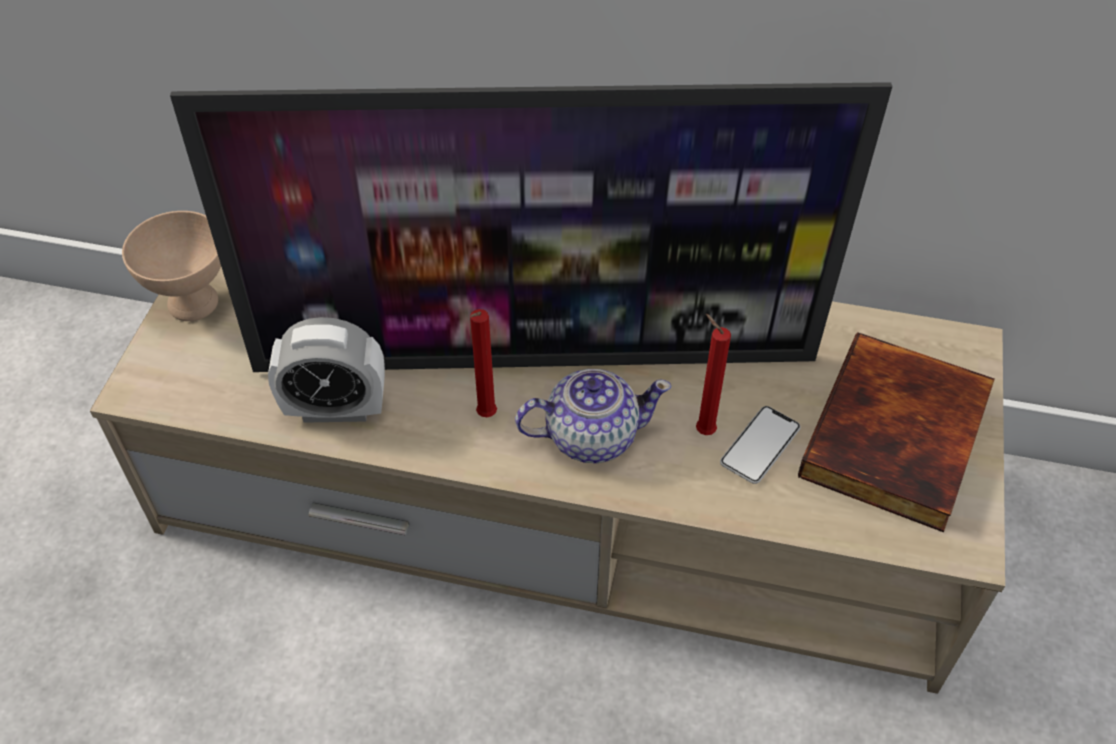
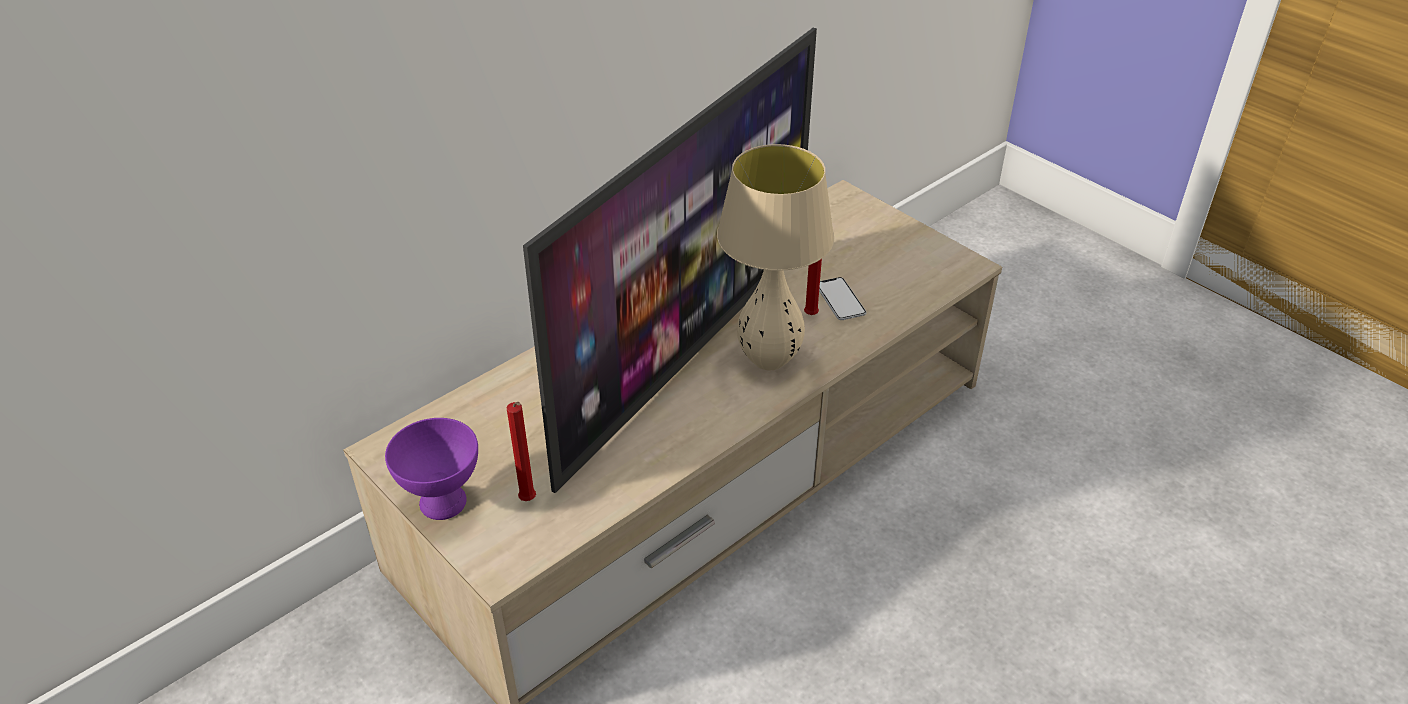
camera: 55 degrees left, 10 degrees down
(191, 303) = (442, 504): beige bowl -> purple bowl
(336, 409) = (631, 466): alarm clock -> none
(485, 417) = (709, 399): red candle -> red candle (529, 501)
(590, 436) = (769, 361): teapot -> beige table lamp
(898, 438) = (881, 250): book -> none

